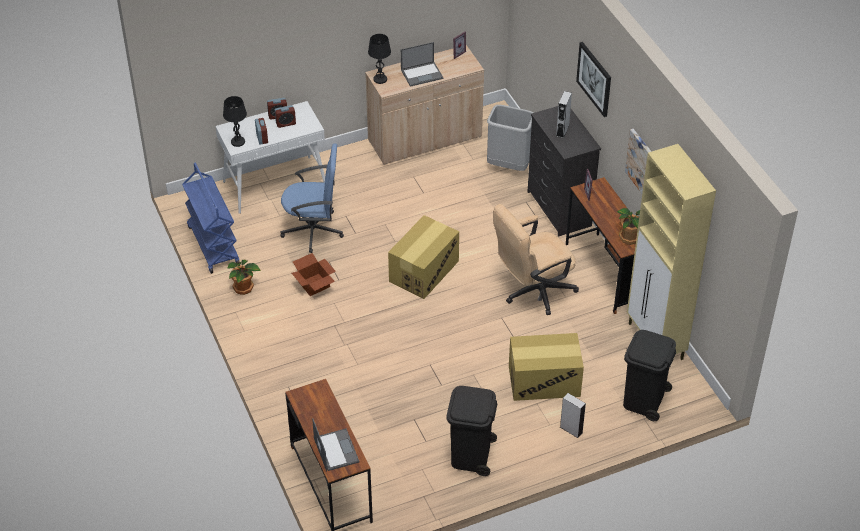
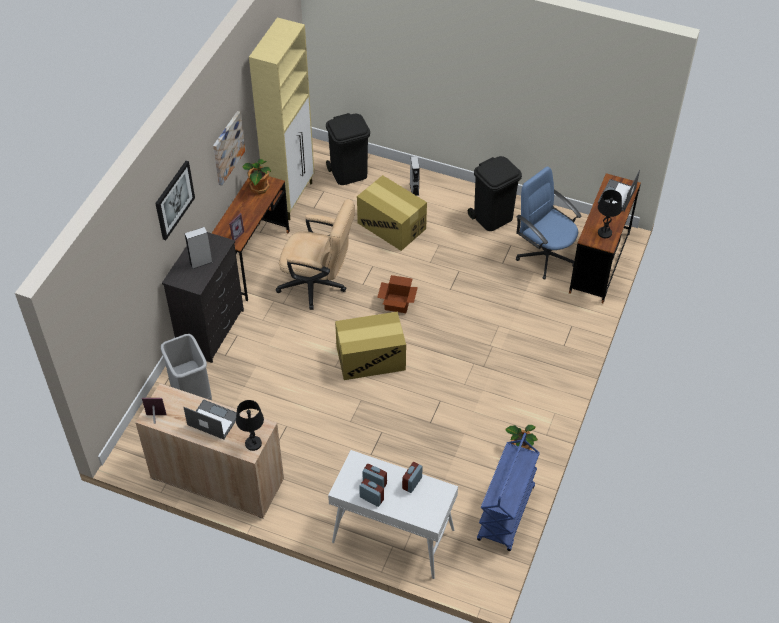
camera: 135 degrees left, 5 degrees up
(238, 141) = (436, 496): black table lamp -> black table lamp (604, 233)
(313, 230) = (411, 461): blue office chair -> blue office chair (545, 255)
(314, 285) = (463, 410): cardboard box -> cardboard box (398, 303)

